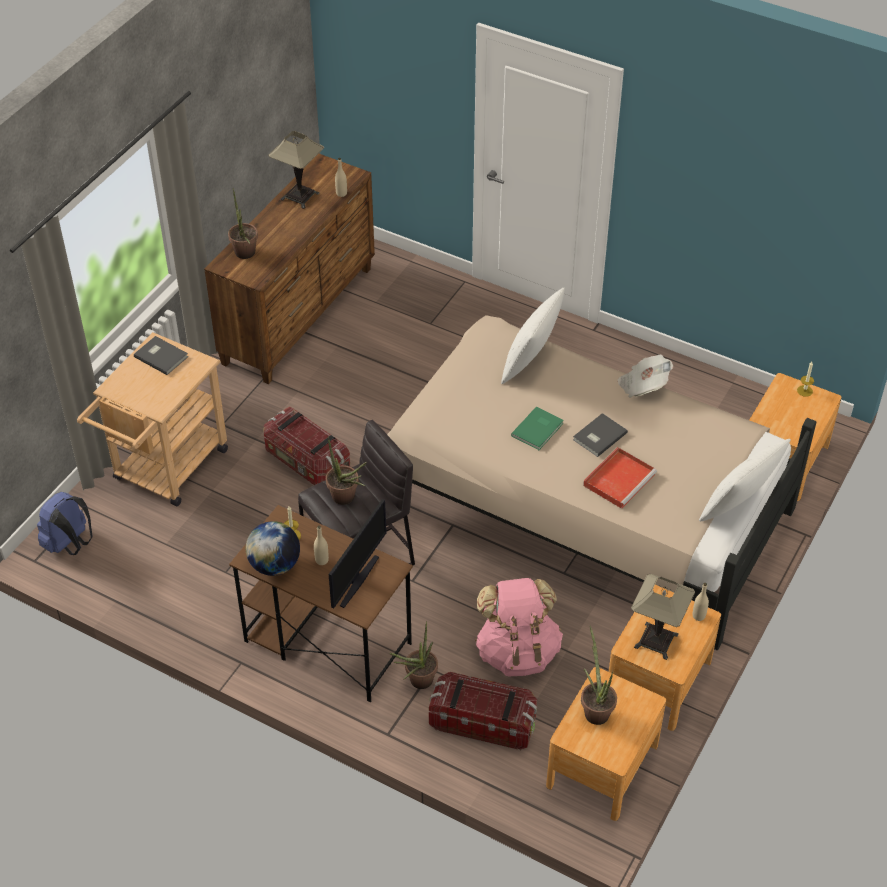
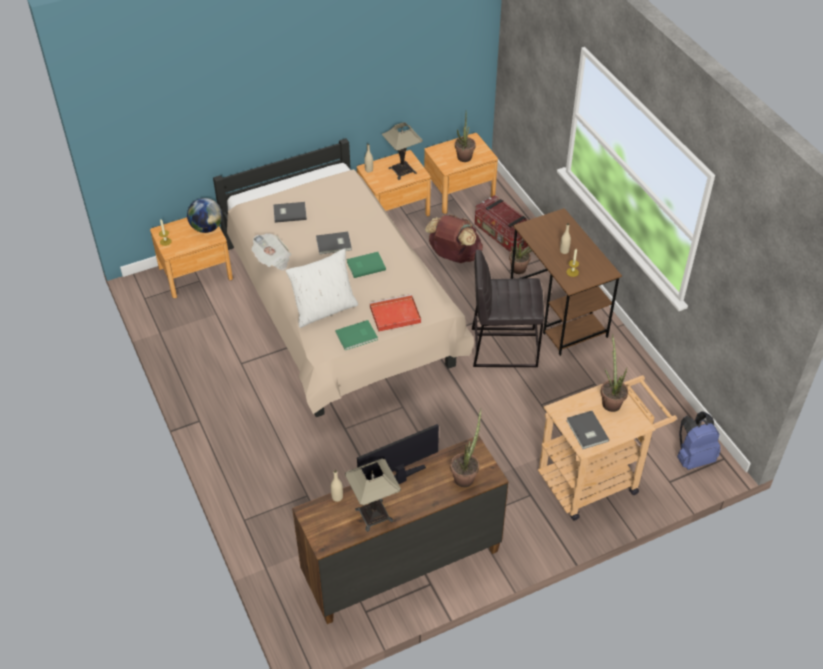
camera: 145 degrees left, 0 degrees up
(274, 565) = (594, 261): globe -> globe (207, 228)
(306, 462) = (489, 430): storage box -> none
(346, 499) = (517, 293): potted plant -> potted plant (610, 401)
(357, 580) = (551, 231): monitor -> monitor (399, 479)
(469, 353) = (357, 336): none -> green book
(517, 651) = (454, 256): pink backpack -> brown backpack
(619, 479) = (349, 217): red tray -> red tray (394, 315)
(692, 448) = (289, 213): none -> grey book
(738, 507) = (301, 177): white pillow -> none

